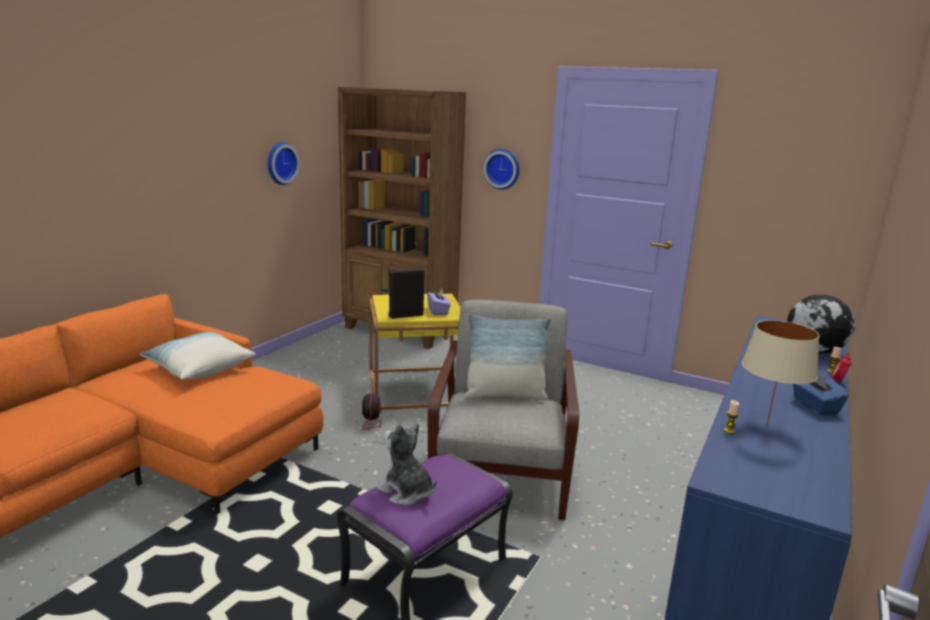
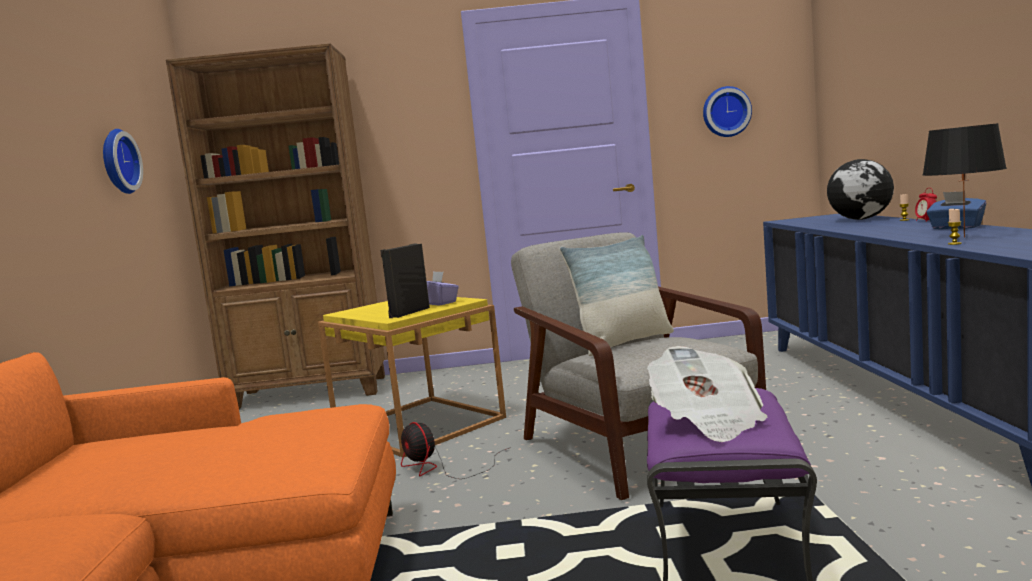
camera: 30 degrees left, 10 degrees down
(198, 369) = (175, 439): pillow -> none
(406, 492) = (707, 422): plush toy -> newspaper
(502, 169) = (411, 144): wall clock -> wall clock (725, 112)
(766, 425) = (963, 237): beige table lamp -> black table lamp

